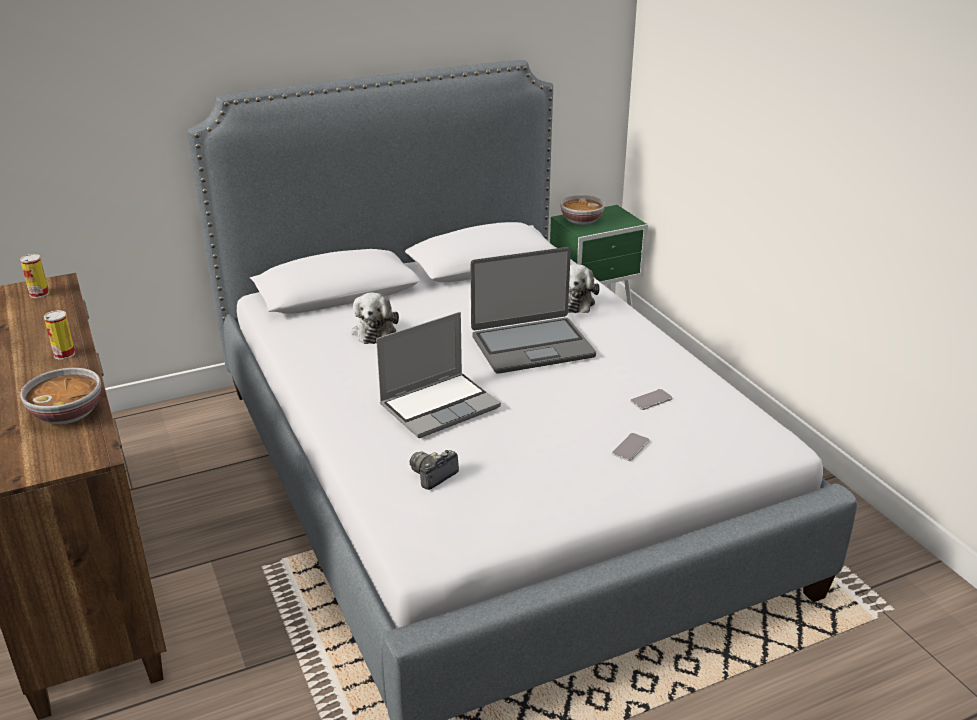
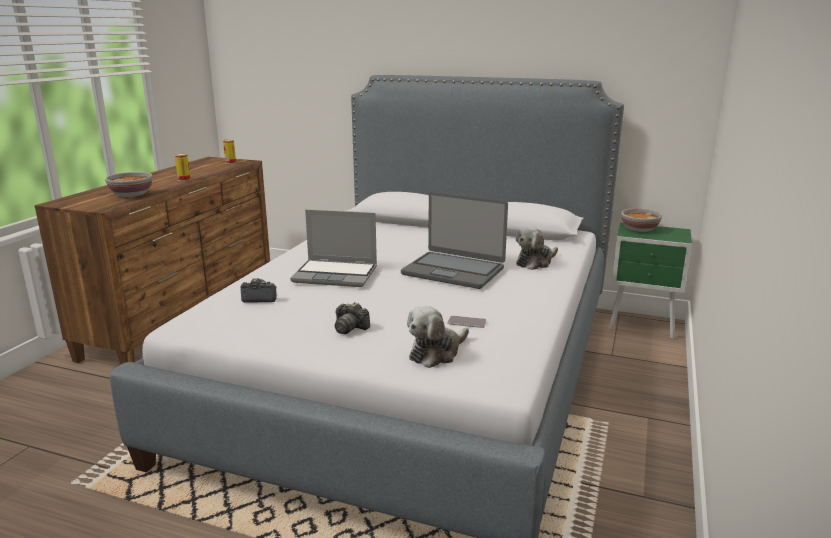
camera: 45 degrees right, 10 degrees down
(375, 331) = (385, 238): plush toy -> plush toy (436, 353)
(579, 460) = (350, 328): none -> camera
(630, 448) = (394, 337): phone -> none

